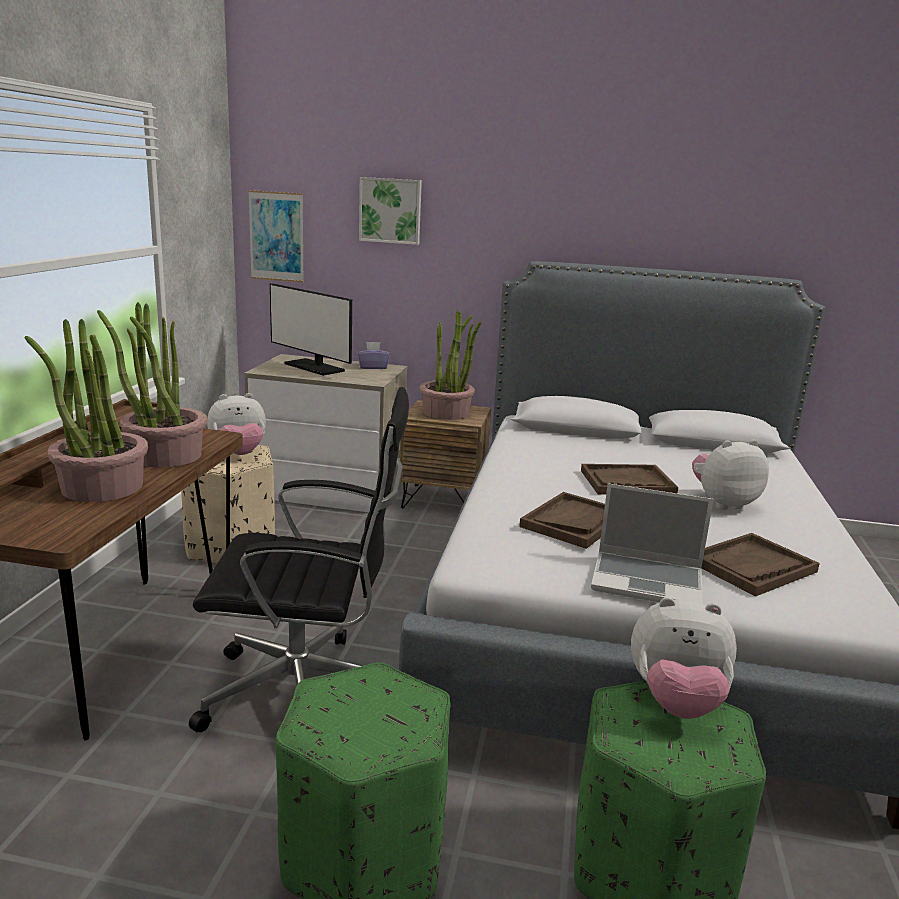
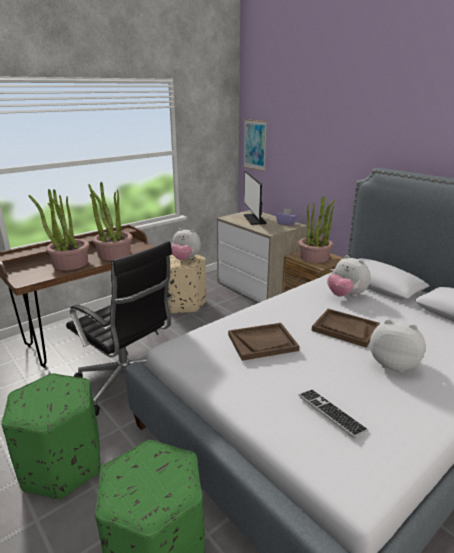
camera: 40 degrees right, 5 degrees up
(390, 210) = (306, 131): picture -> none
(648, 581) = (246, 393): laptop -> none
(676, 702) = (170, 468): plush toy -> plush toy (346, 295)
(752, 567) = (331, 413): brown tray -> keyboard

